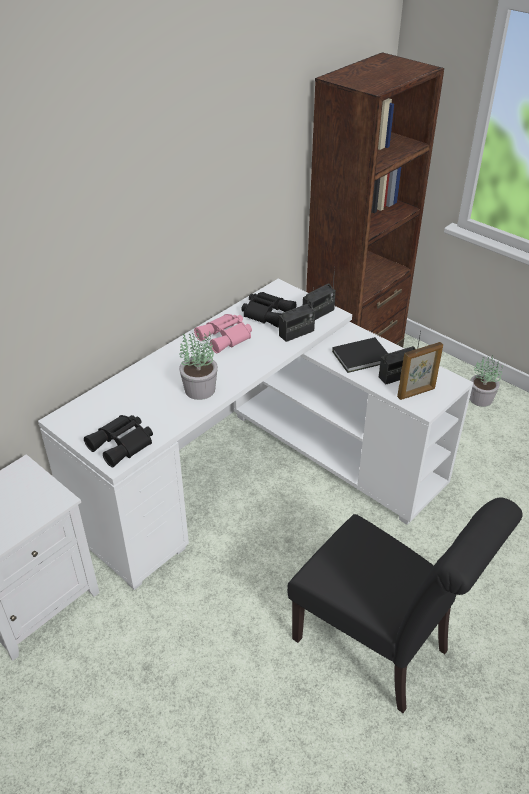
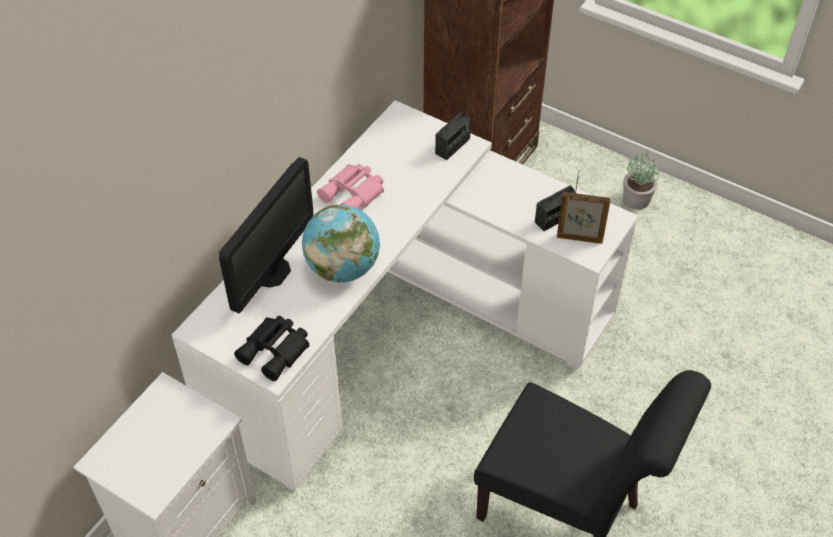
camera: 10 degrees left, 10 degrees up
(138, 385) = (271, 272): none -> monitor
(200, 389) = (342, 268): potted plant -> globe
(267, 313) = (394, 153): black binoculars -> none
(296, 333) = (433, 177): radio -> none
(363, 357) = (512, 197): black book -> none
(416, 393) = (579, 238): picture frame -> picture frame turned 135 degrees counterclockwise

